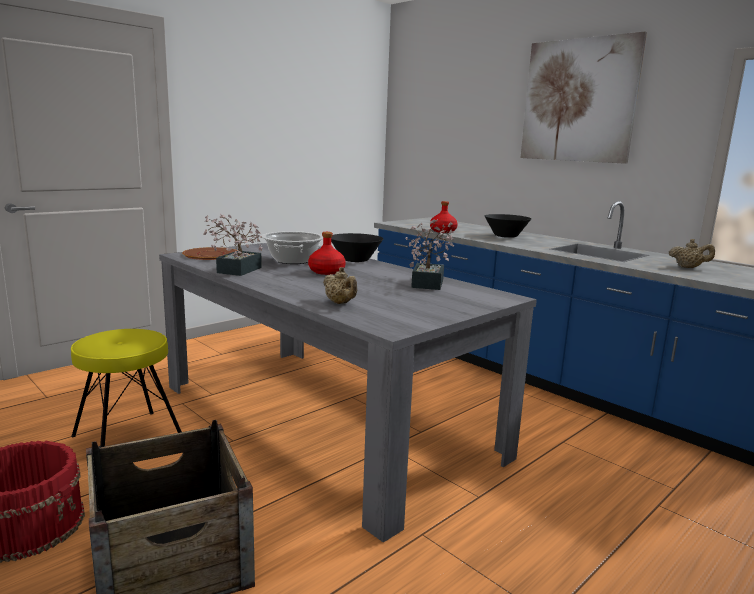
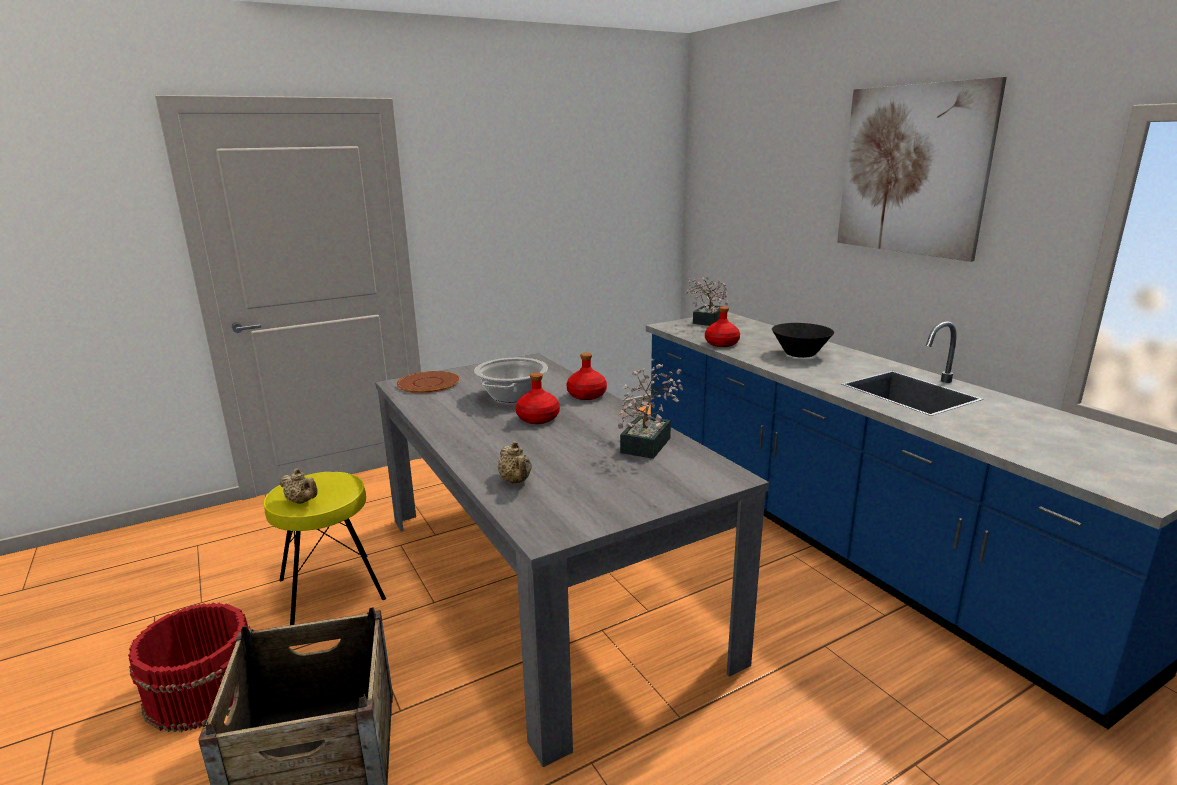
camera: 15 degrees right, 5 degrees up
(236, 271) = (437, 415): potted plant -> potted plant (707, 322)
(355, 260) = (586, 395): black bowl -> red bottle
(688, 267) = (1023, 431): beige teapot -> beige teapot (302, 501)

